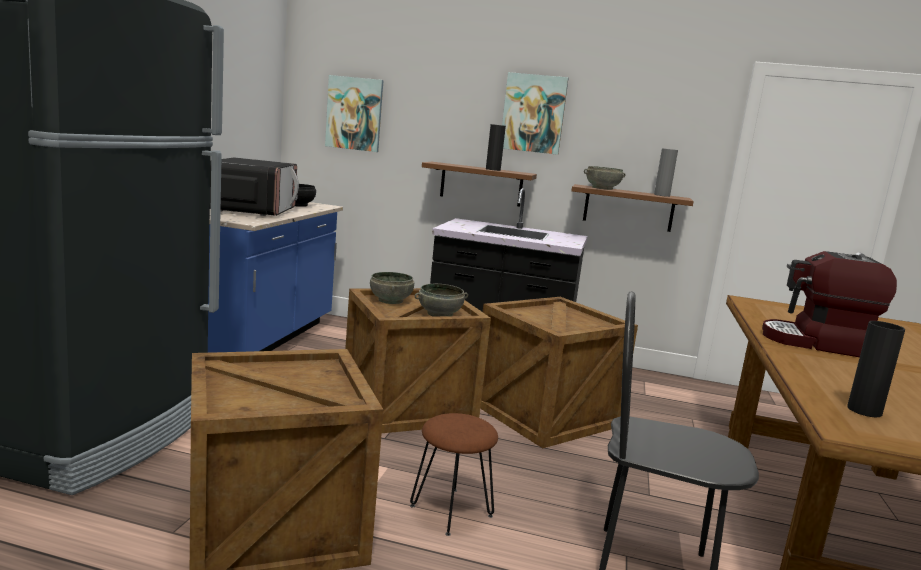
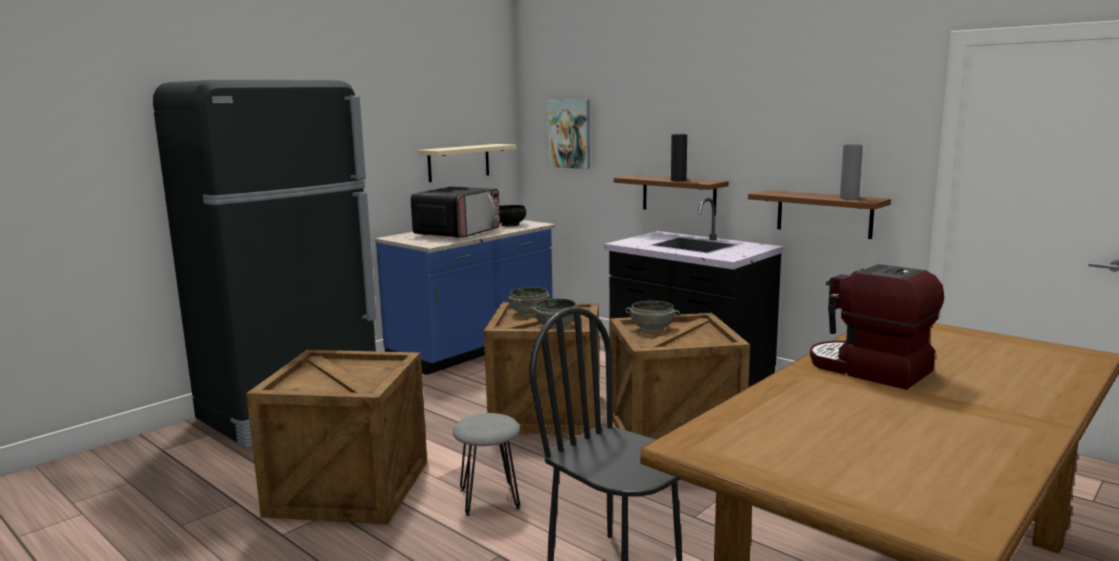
camera: 30 degrees right, 0 degrees up
(237, 131) = (458, 162): none -> beige shelf
(451, 510) = (489, 498): brown stool -> grey stool
(533, 113) = (720, 118): picture -> none
(602, 188) = (785, 193): grey bowl -> grey bowl (651, 329)
(864, 411) = (751, 432): black vase -> none

